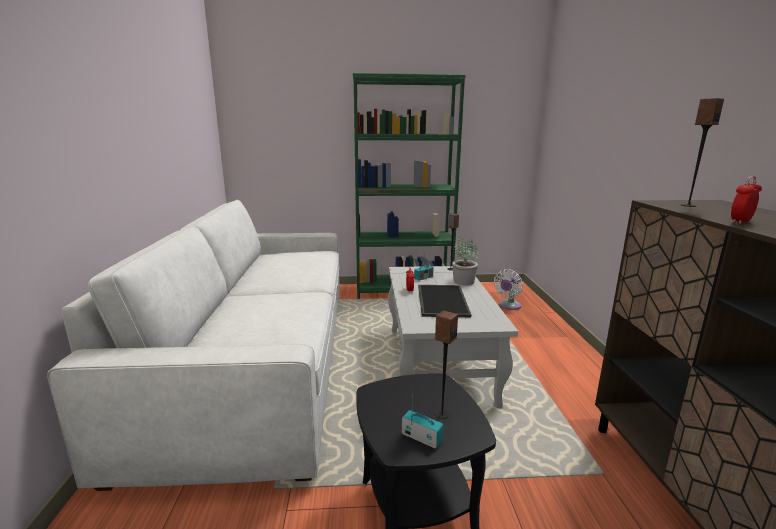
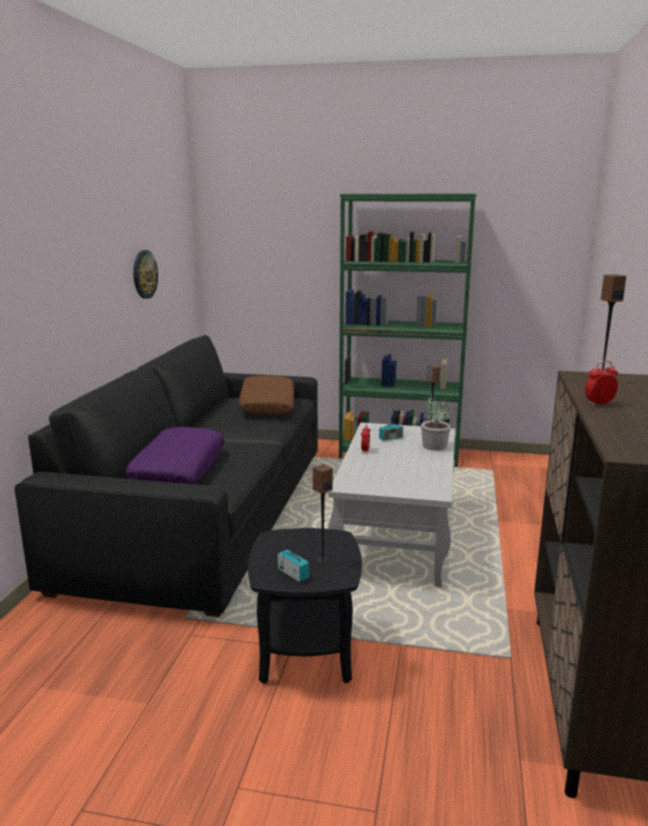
camera: 15 degrees right, 0 degrees up
(177, 140) = (144, 274): none -> wall clock
(243, 327) = (178, 469): none -> purple pillow
(258, 362) = (205, 513): white sofa -> black sofa
(302, 258) = (267, 405): none -> brown pillow
(441, 300) = (392, 463): tray -> none
(508, 306) = (524, 484): white fan -> none

